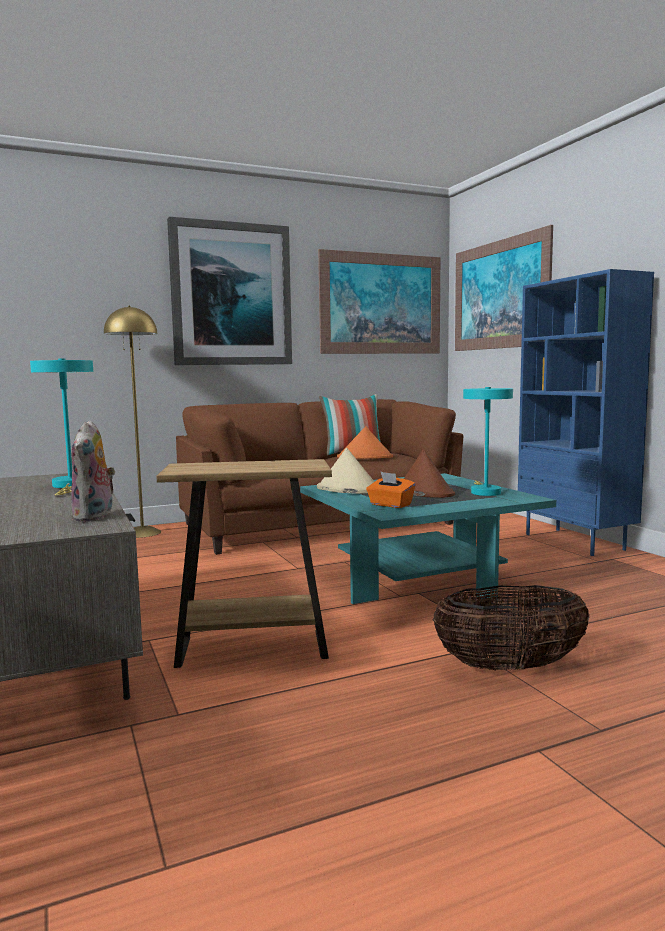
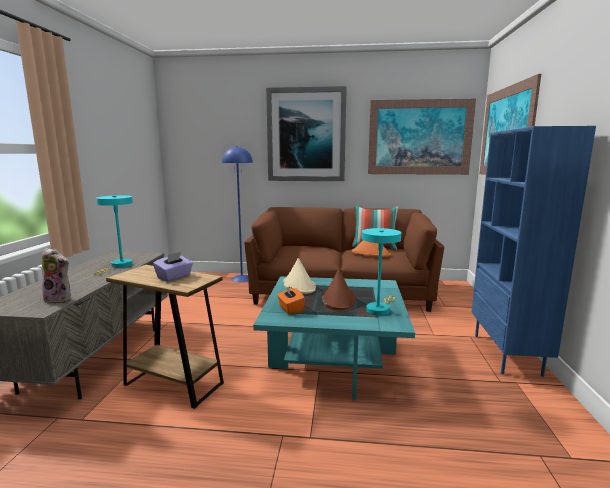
camera: 30 degrees right, 5 degrees up
(95, 517) = (60, 299): plush toy -> plush toy turned 105 degrees counterclockwise
(142, 533) = (242, 278): yellow floor lamp -> blue floor lamp
(264, 465) = (174, 277): none -> purple tissue box
(509, 667) = (281, 463): basket -> none

